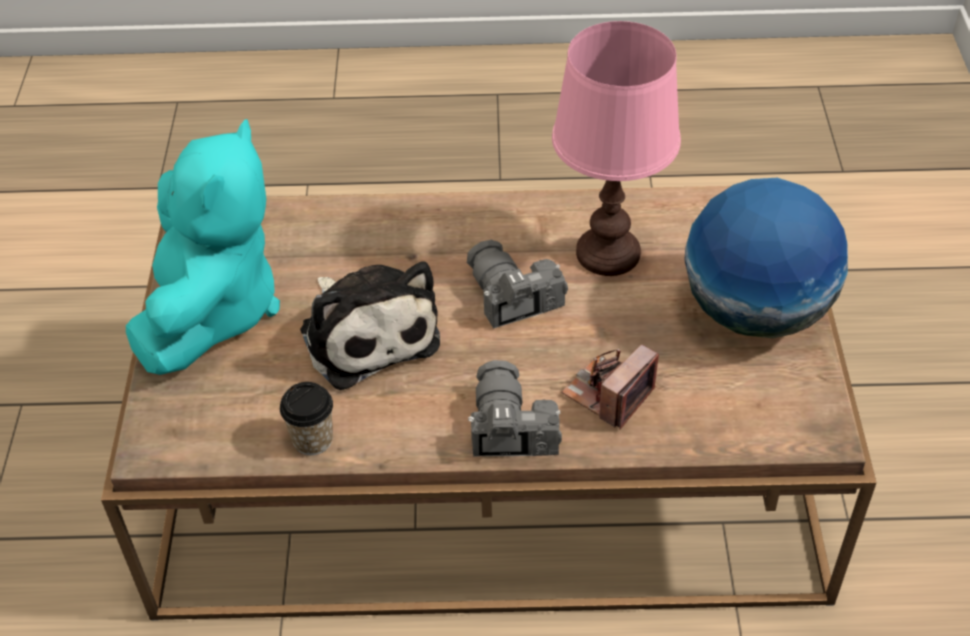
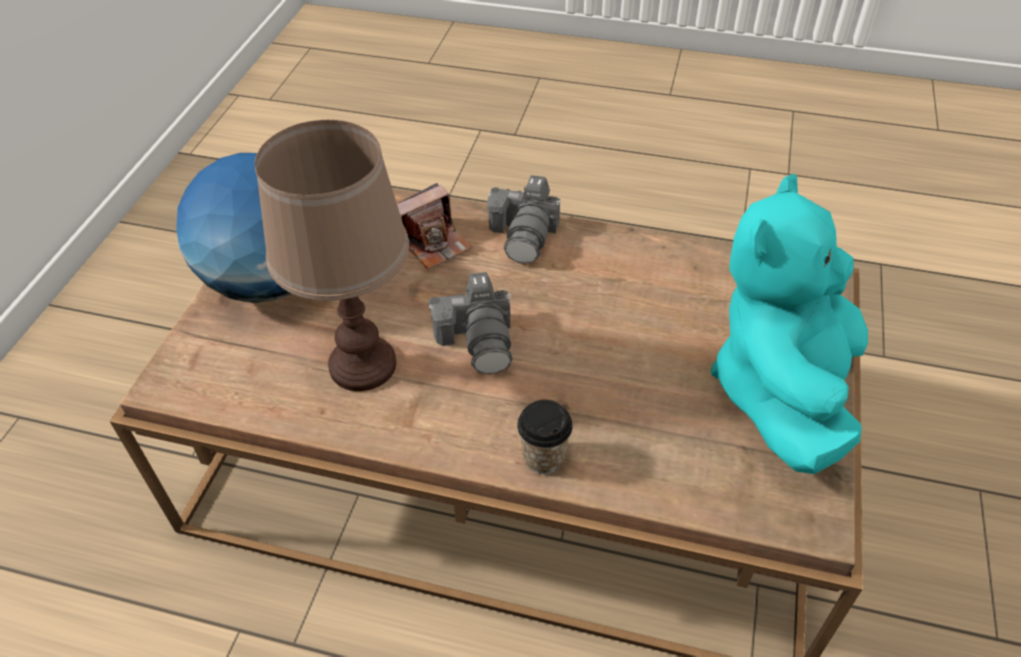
camera: 165 degrees left, 0 degrees up
(312, 440) = (684, 256): cup -> cup (543, 457)
(367, 333) = (625, 334): plush toy -> none
(608, 252) = (362, 365): pink table lamp -> brown table lamp

